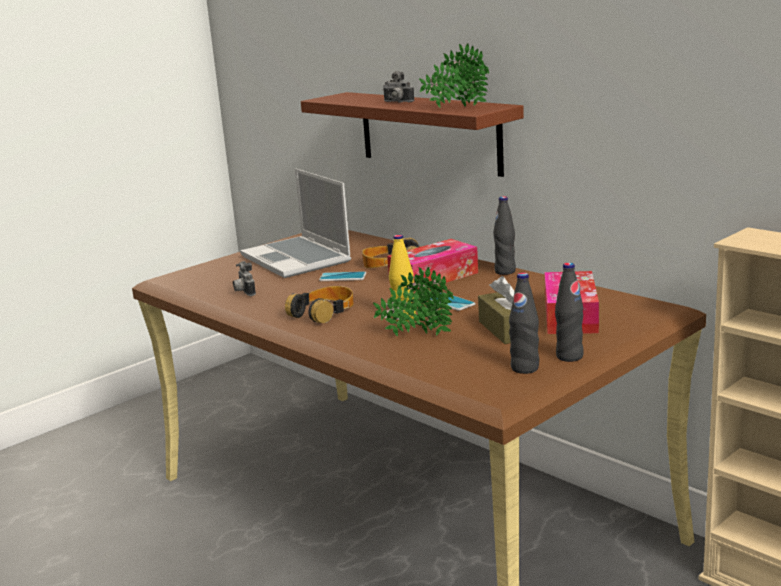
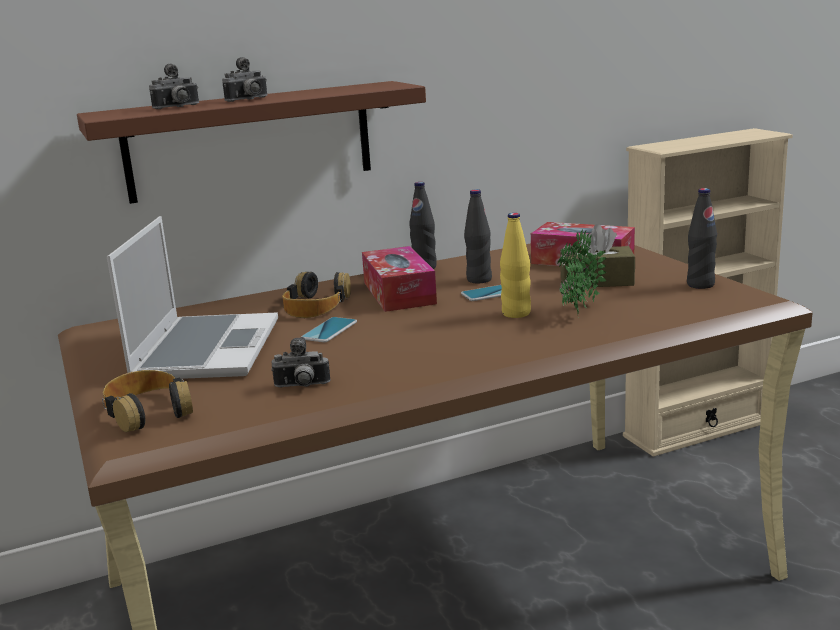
camera: 70 degrees left, 0 degrees up
(297, 259) = (205, 349): laptop -> laptop turned 75 degrees counterclockwise
(323, 312) = (451, 347): headphones -> headphones (148, 411)
(361, 99) = (177, 107): none -> camera
(456, 108) = (355, 89): potted plant -> none
(569, 356) = (683, 270): black bottle -> black bottle (479, 280)

